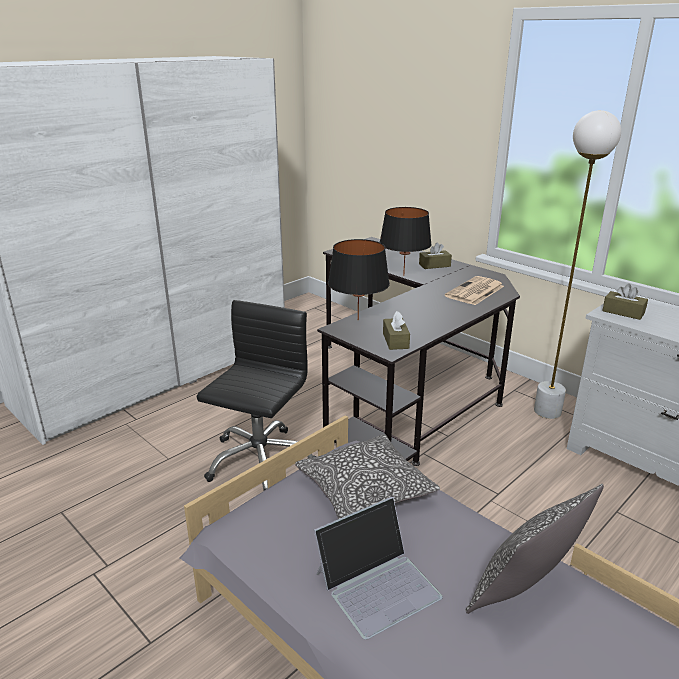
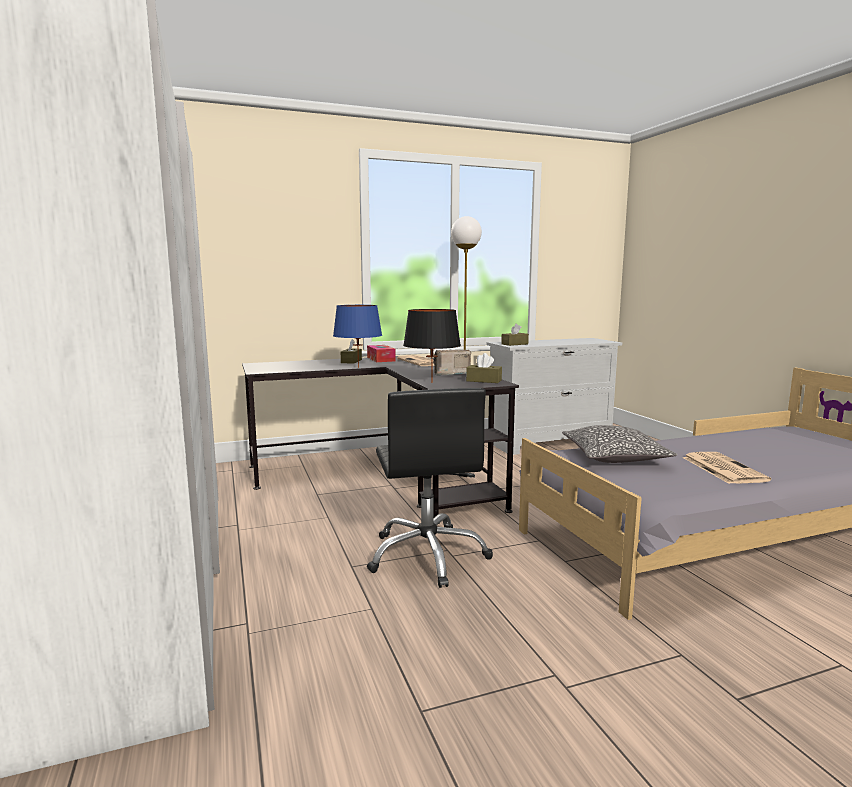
camera: 65 degrees left, 15 degrees down
(259, 460) = (428, 555): black office chair -> black office chair turned 150 degrees counterclockwise
(378, 583) = (722, 468): laptop -> newspaper
(403, 275) = (358, 367): black table lamp -> blue table lamp
(419, 318) = (449, 373): none -> radio
(466, 272) = (381, 359): none -> tissue box
(524, 592) = (725, 443): pillow -> none

